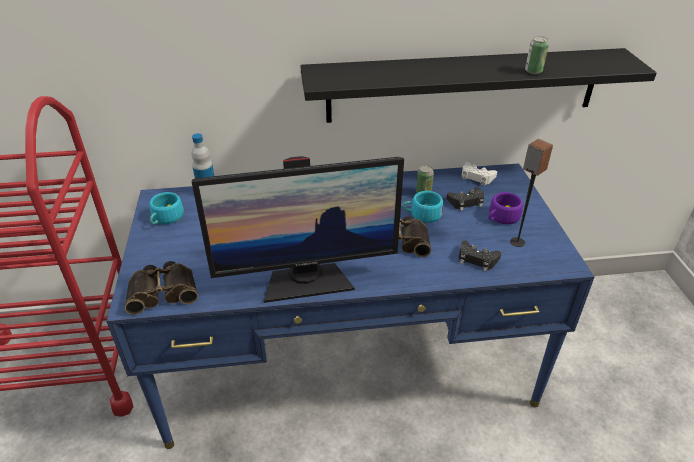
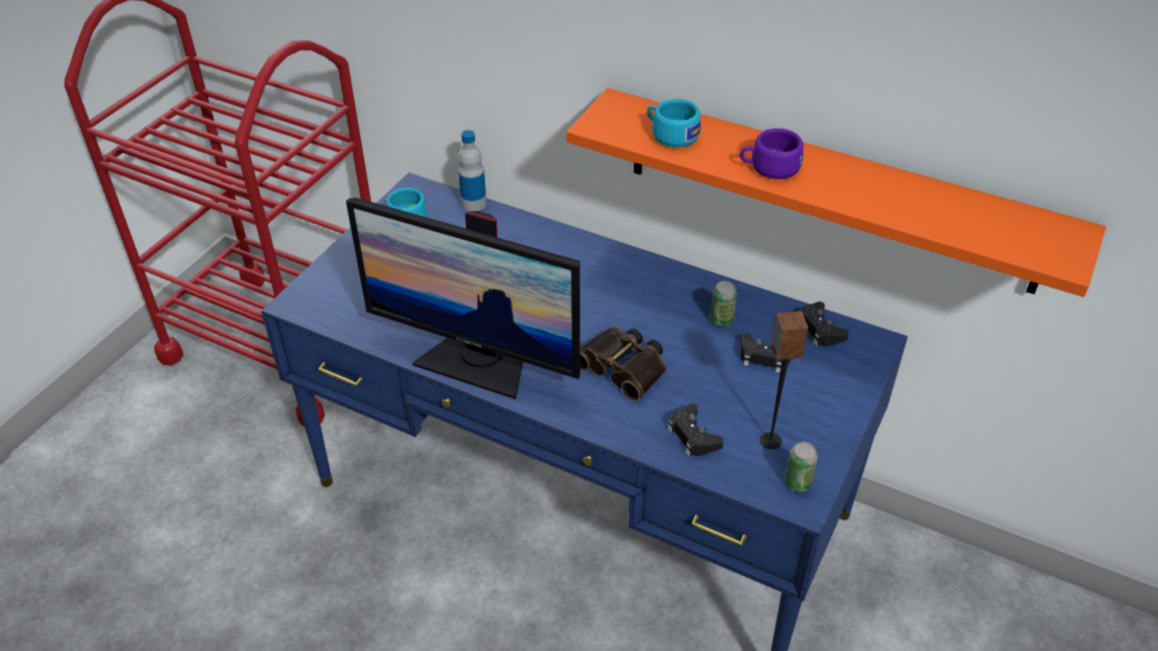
camera: 35 degrees right, 5 degrees up
(163, 291) = (332, 304): binoculars -> none
(422, 215) = (688, 347): turquoise cup -> turquoise cup (670, 134)
(463, 85) = (829, 190): black shelf -> orange shelf
(476, 177) = (820, 329): white game controller -> black game controller
(501, 218) = (787, 400): purple cup -> purple cup (769, 167)
(533, 71) = (894, 211): can -> can (797, 483)

